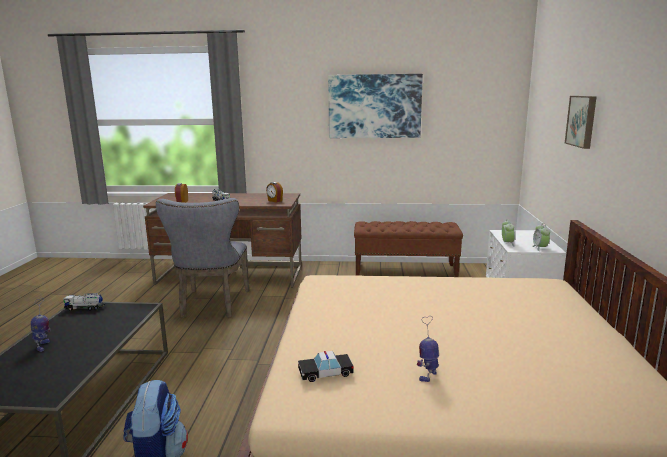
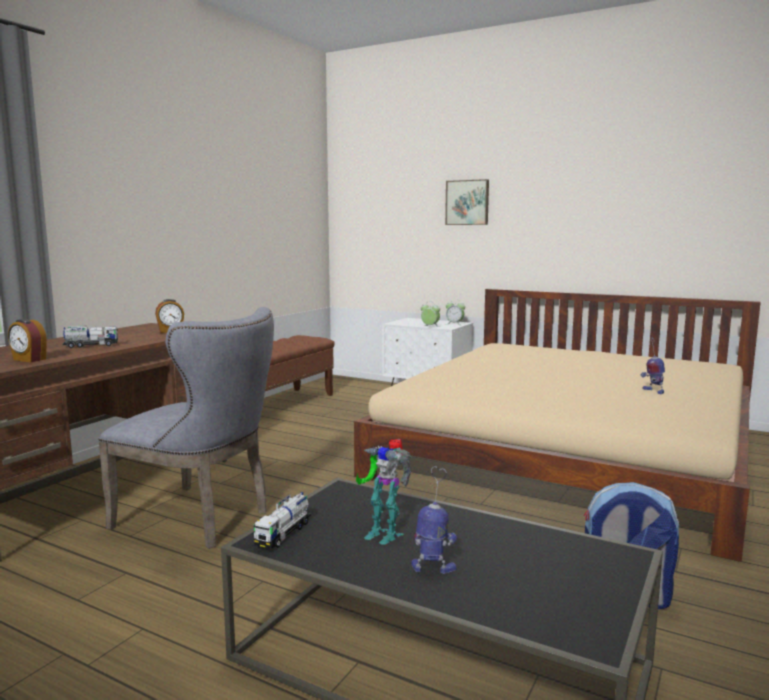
camera: 65 degrees left, 5 degrees down
(86, 328) = (383, 533): none -> toy robot
(325, 373) = (640, 413): toy car -> none
(374, 106) = (210, 189): picture -> none

